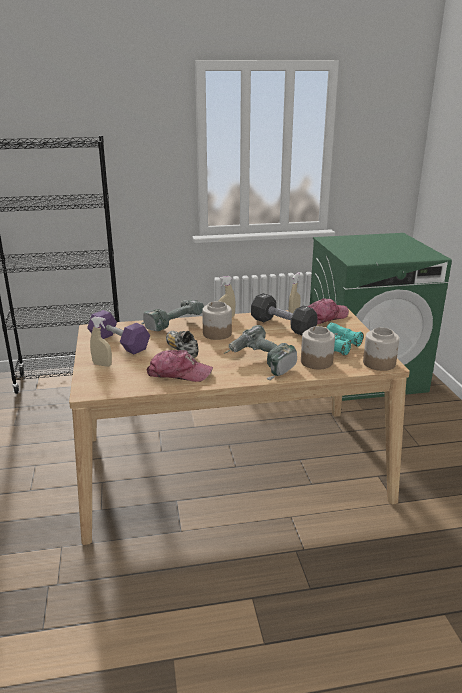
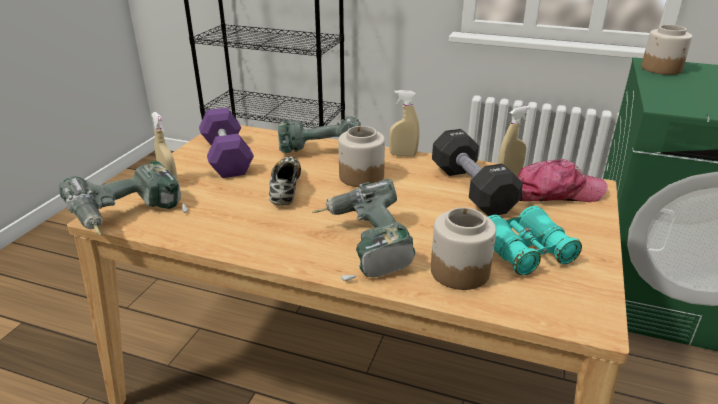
camera: 30 degrees right, 5 degrees up
(107, 388) = (130, 218): none -> power drill
(179, 373) = (237, 225): cap -> none
(379, 363) = (577, 313): jar -> jar (661, 69)

